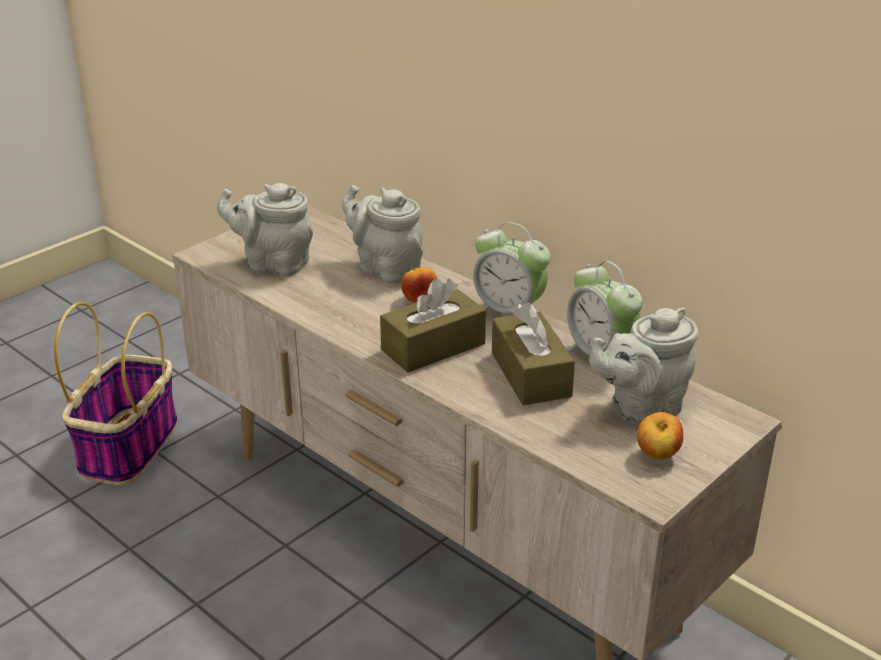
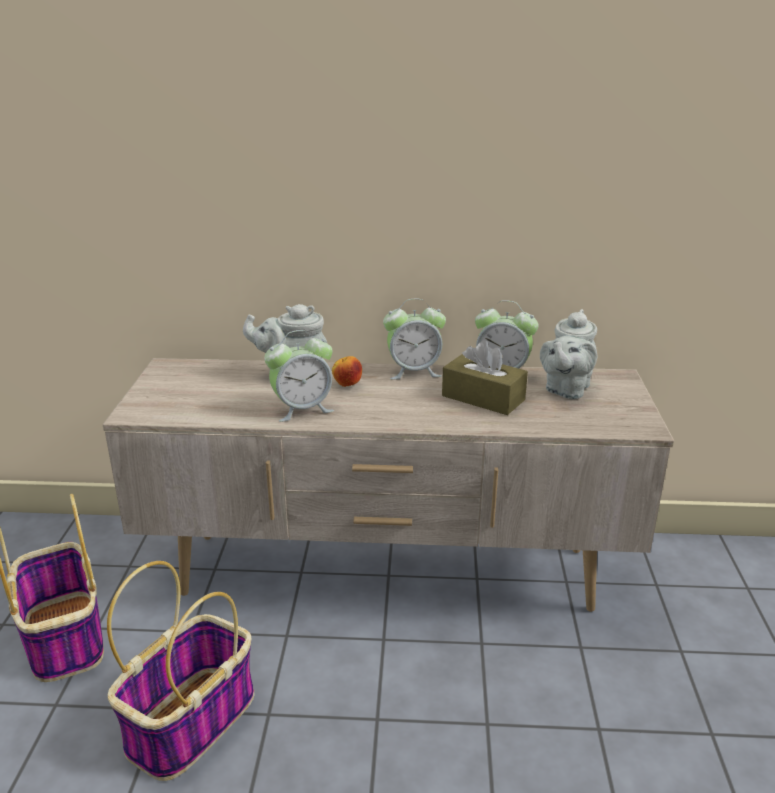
camera: 40 degrees left, 5 degrees down
(139, 572) = (192, 720): none -> basket
(273, 264) = (202, 401): grey teapot -> none
(340, 309) = (302, 409): none -> alarm clock
(433, 347) = (401, 406): brown tissue box -> none
(657, 455) = (614, 409): apple -> none

